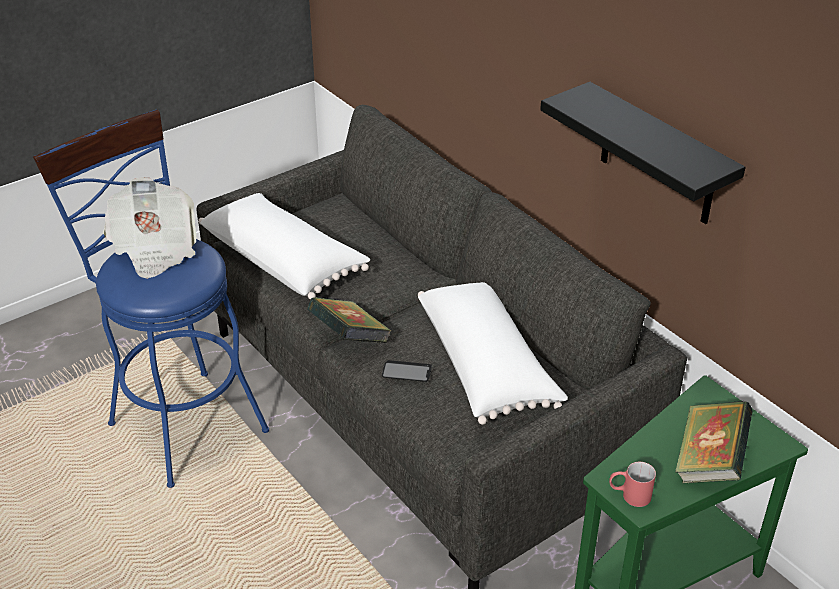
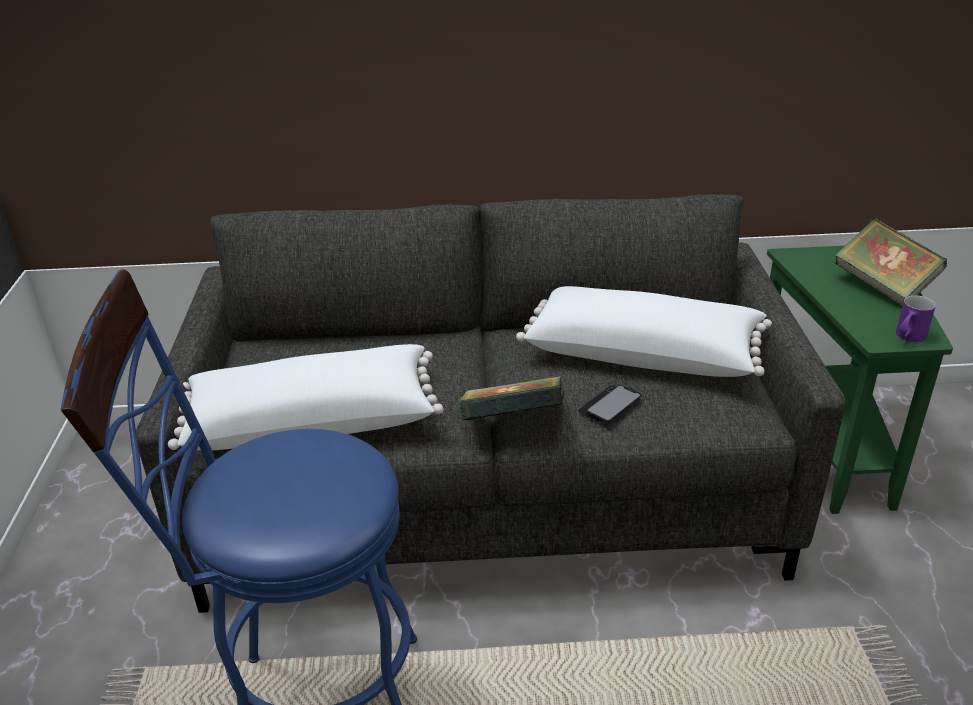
camera: 55 degrees left, 5 degrees down
(154, 249) = (246, 475): newspaper -> none
(629, 495) = (907, 338): red mug -> purple mug
(658, 156) = (673, 54): black shelf -> none

